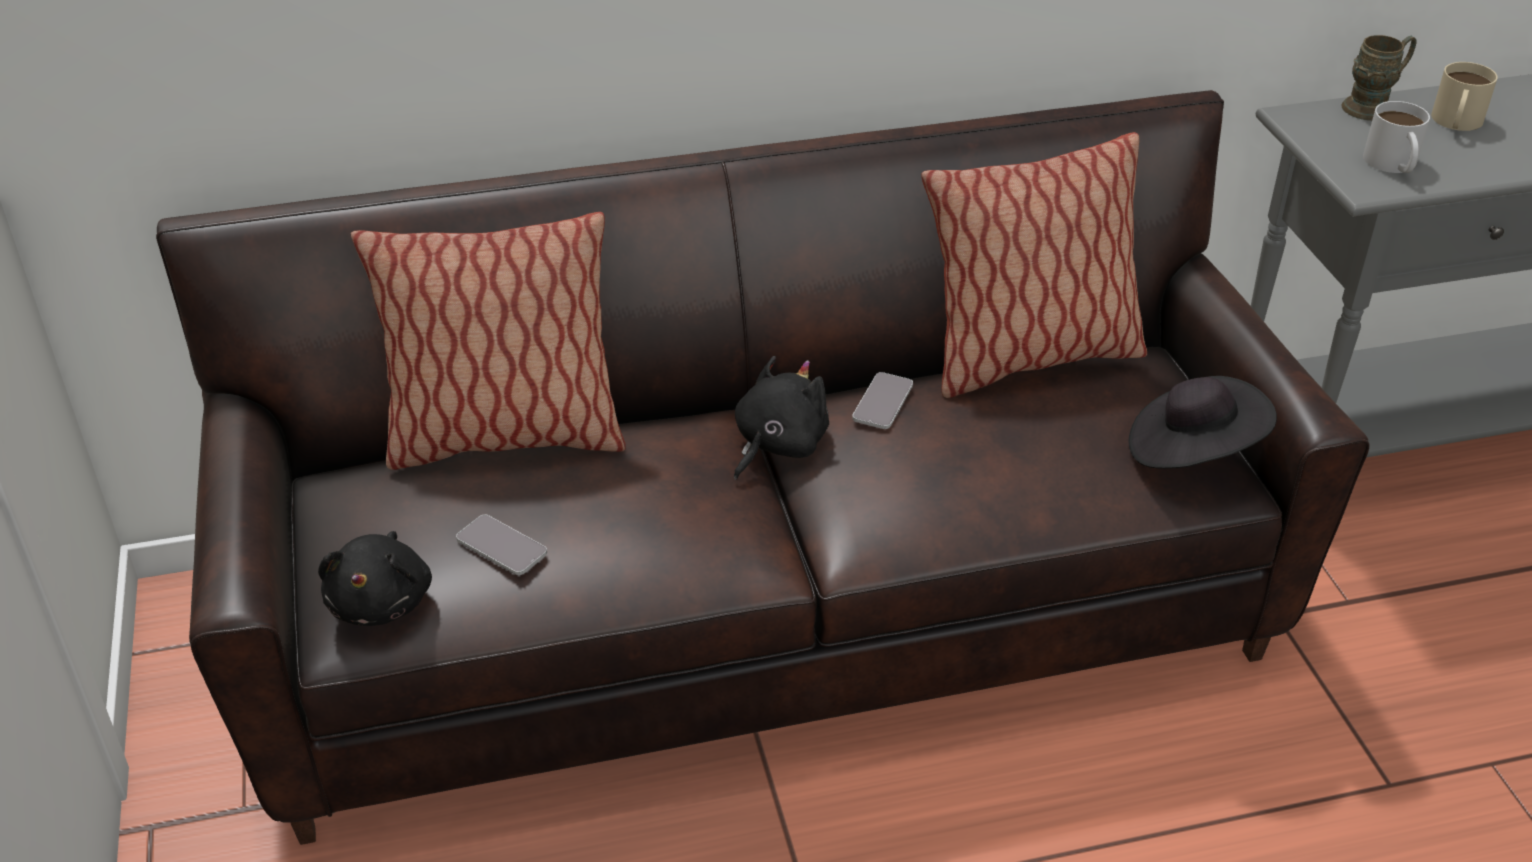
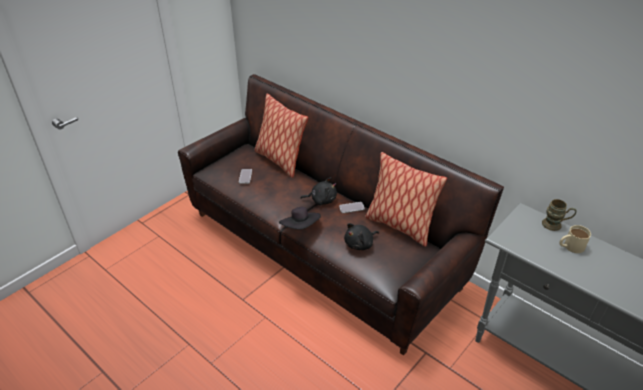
camera: 55 degrees right, 0 degrees up
(382, 601) = (218, 171): black plush toy -> black plush toy (360, 244)
(1192, 451) = (392, 271): black hat -> black hat (300, 227)
(1393, 165) = (521, 240): white mug -> none

